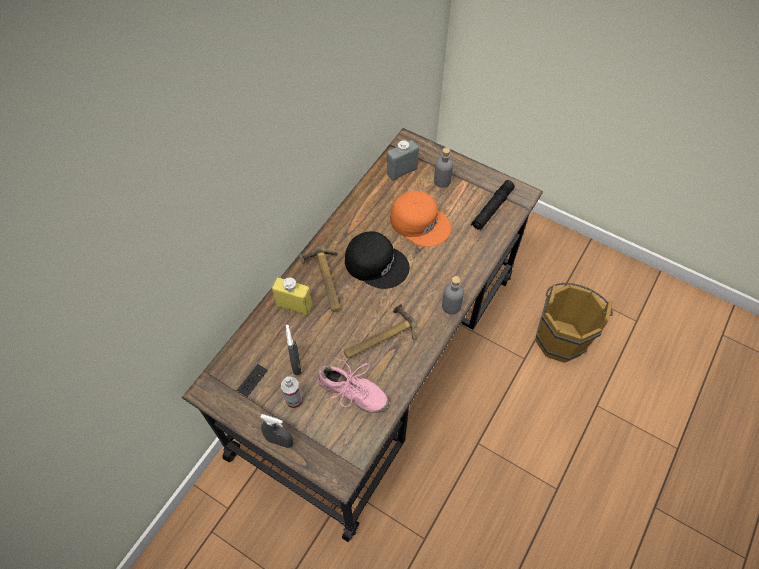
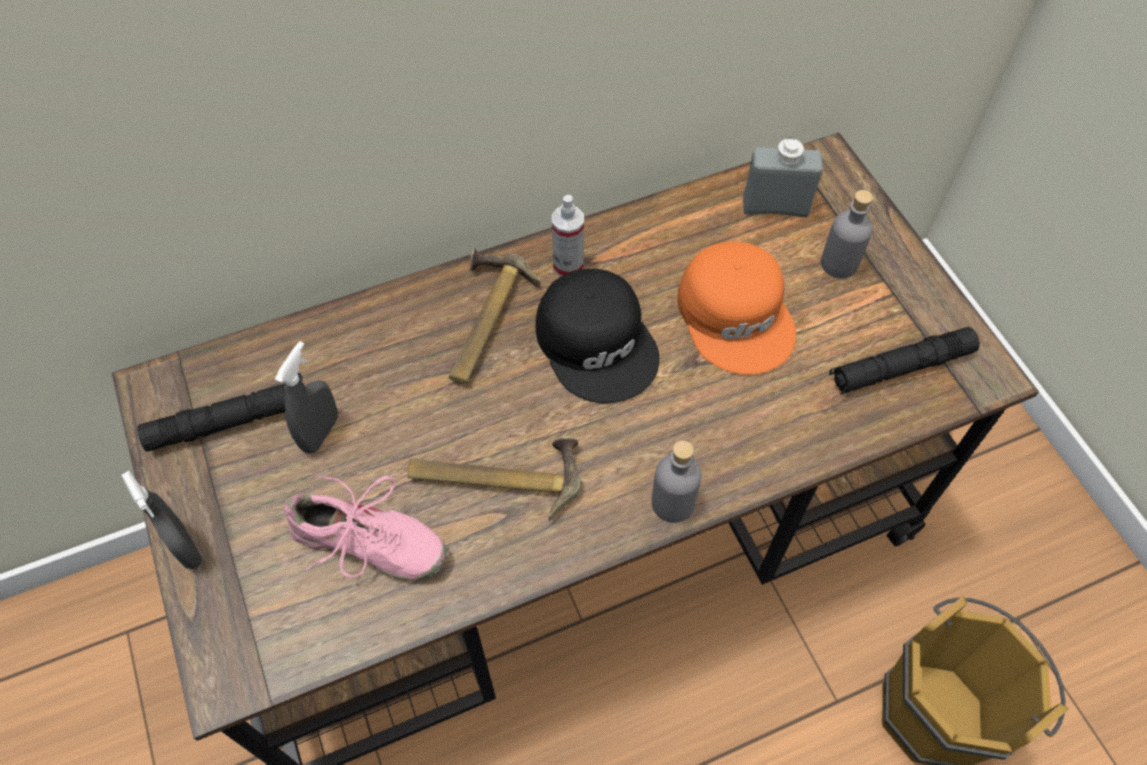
camera: 35 degrees right, 0 degrees up
(253, 384) = (227, 422): none -> black flashlight
(294, 305) = (400, 332): yellow bottle -> none
(294, 400) = (266, 493): spray bottle -> spray bottle (568, 265)
(352, 392) = (368, 545): pink shoe -> pink shoe turned 45 degrees counterclockwise

